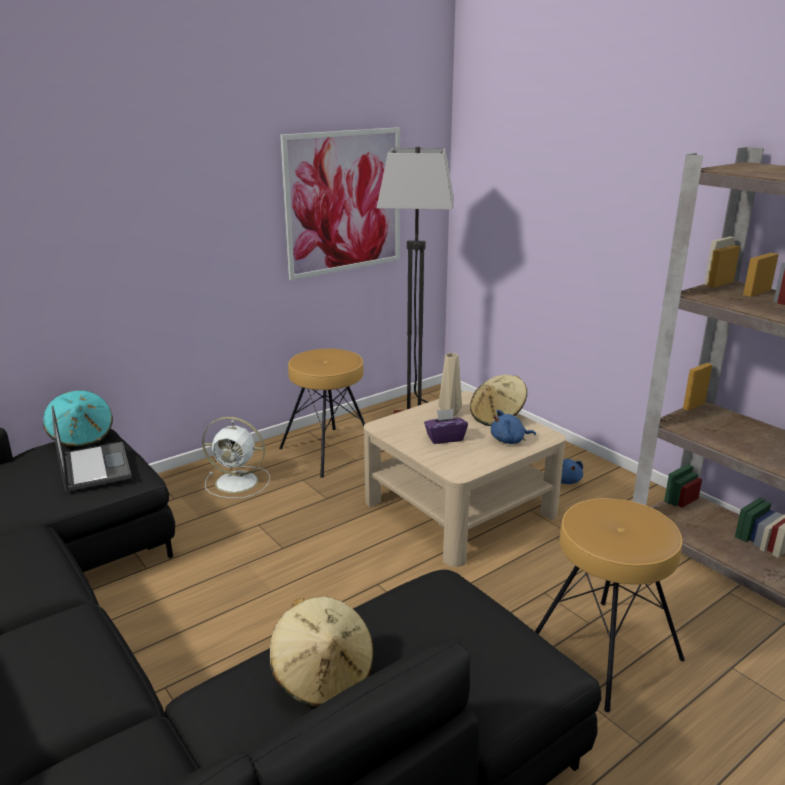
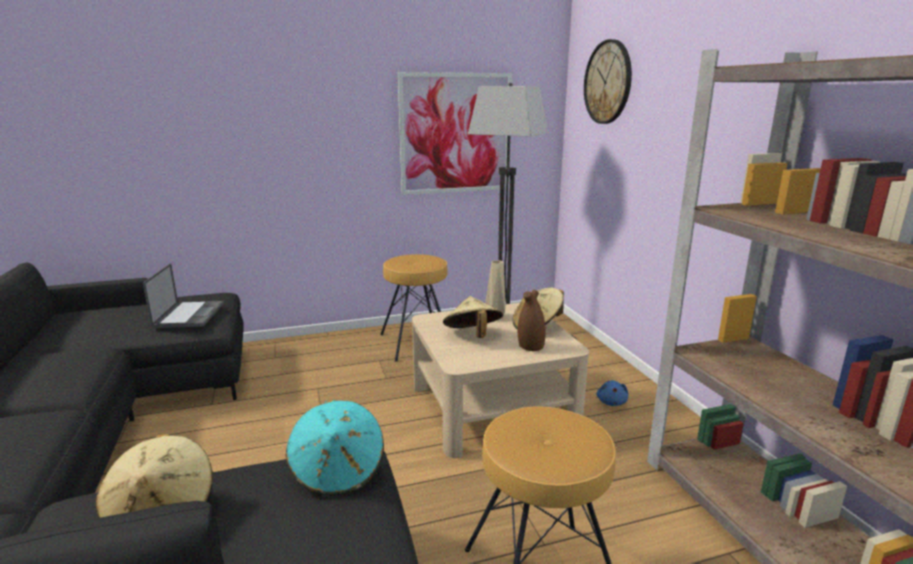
camera: 20 degrees right, 5 degrees down
(82, 436) = (205, 294): turquoise hat -> turquoise hat (338, 471)
(239, 482) = (330, 354): white fan -> none
(445, 438) = (472, 336): purple tissue box -> beige hat
(509, 440) = (530, 347): blue plush toy -> brown vase
(514, 142) = (608, 82): none -> wall clock

